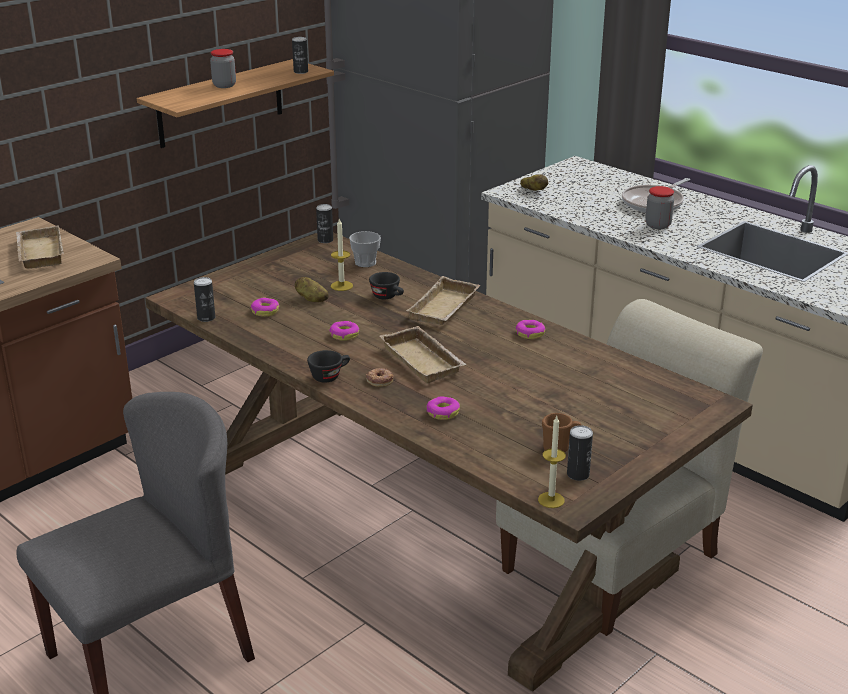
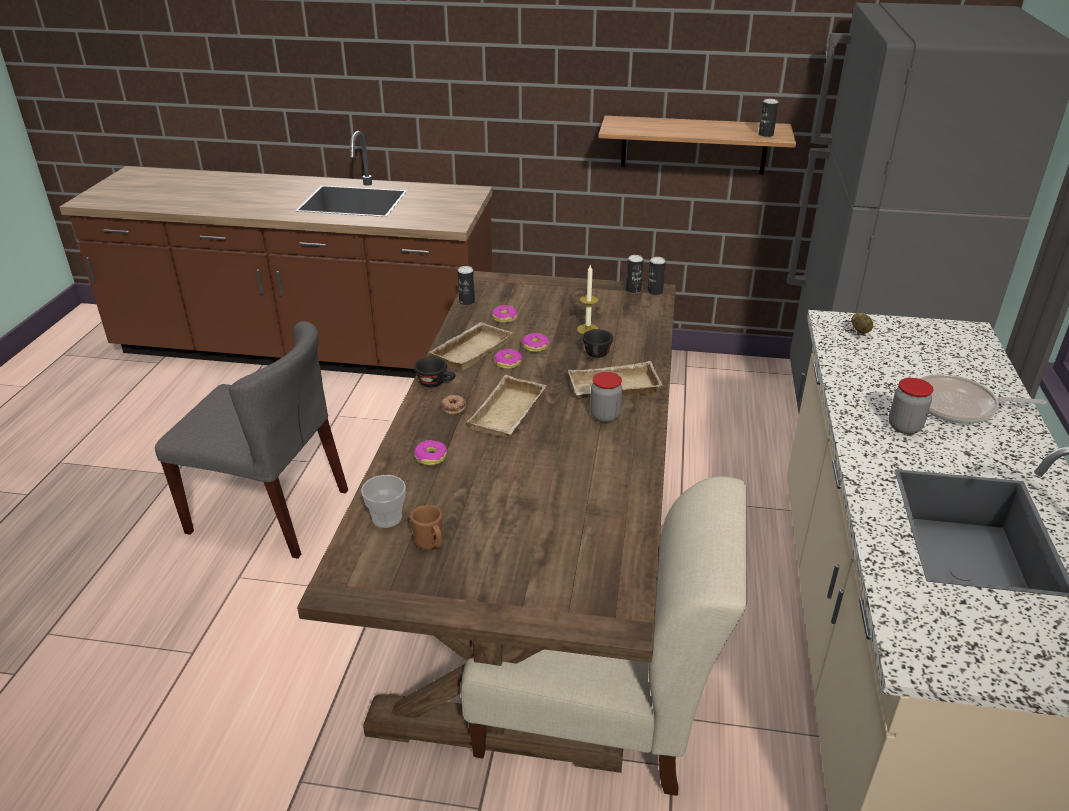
camera: 55 degrees right, 5 degrees up
(38, 252) = (440, 208): beige tray -> beige tray (470, 350)
(224, 85) = (681, 126): jar -> jar (605, 416)
(311, 299) = (548, 326): potato -> none
(365, 263) = (642, 323): cup -> cup (387, 518)
(530, 334) = (624, 449): donut -> donut (535, 346)
(551, 500) = (336, 571): candle -> none
(578, 474) = (392, 572): can -> can (633, 290)

